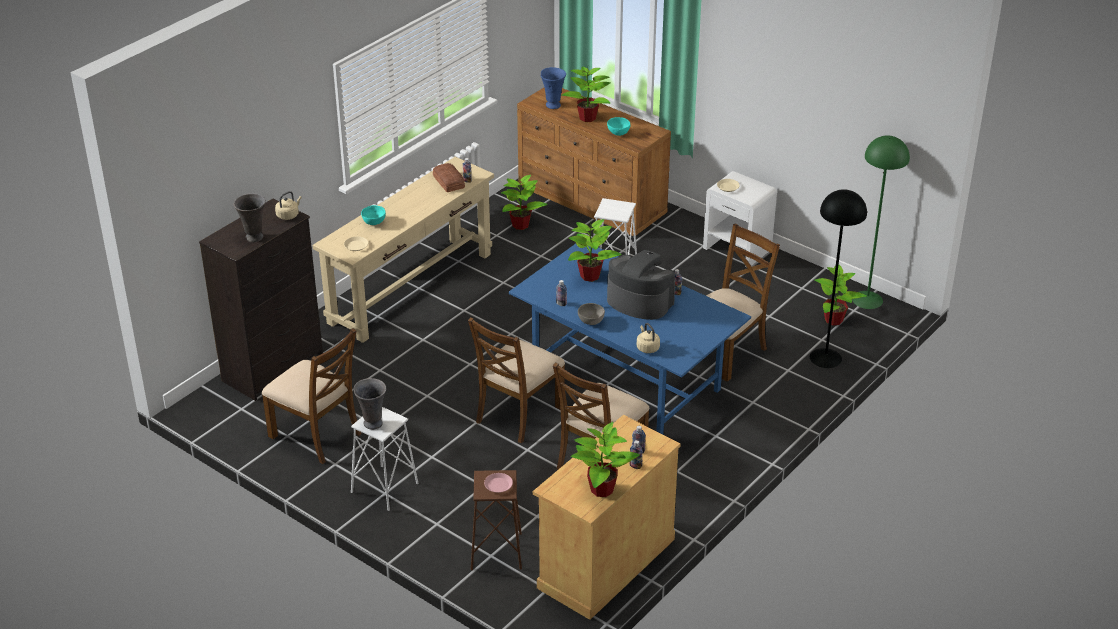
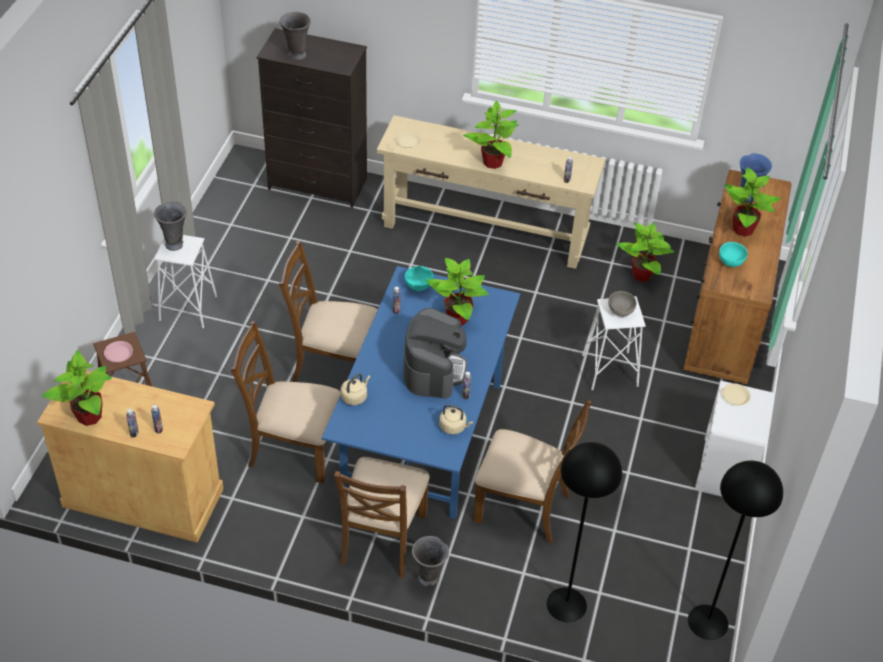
camera: 65 degrees right, 10 degrees up
(288, 215) = (343, 63): beige kettle -> beige kettle (454, 427)
(316, 435) = (240, 241): brown chair -> brown chair (382, 538)
(374, 222) = (453, 141): turquoise bowl -> turquoise bowl (419, 286)
(449, 181) = (556, 168): bread -> none
(591, 322) = (377, 341): grey bowl -> grey bowl (620, 311)
(772, 418) = (429, 578): none -> grey vase
(834, 320) = (644, 596): potted plant -> potted plant (492, 162)
(867, 300) = (707, 622): green floor lamp -> black floor lamp

